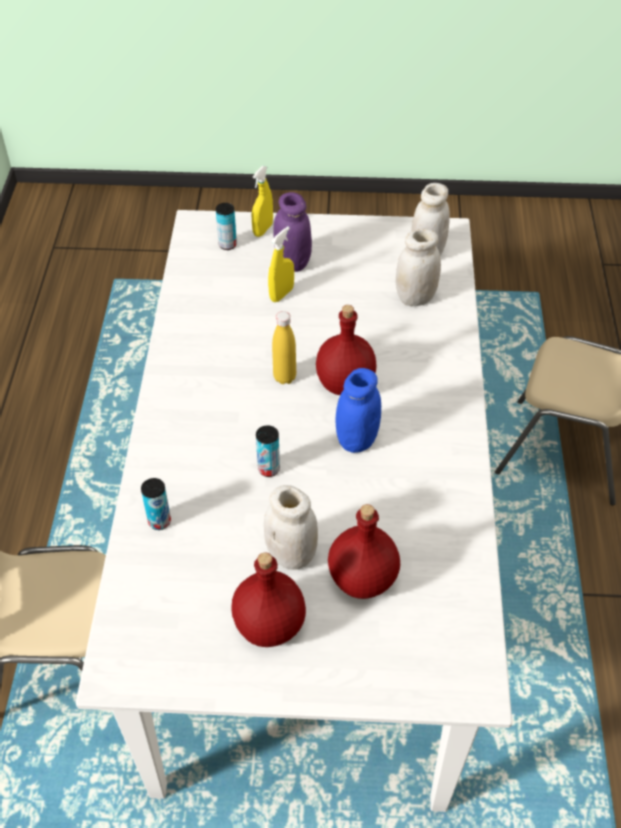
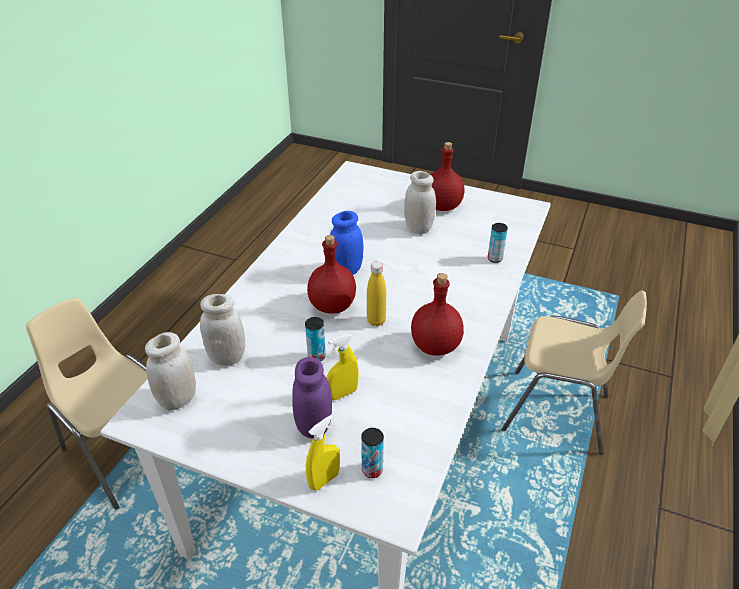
camera: 160 degrees left, 10 degrees down
(269, 469) = (414, 269): can -> can (316, 356)
(361, 579) = (384, 211): red bottle -> red bottle (436, 346)

